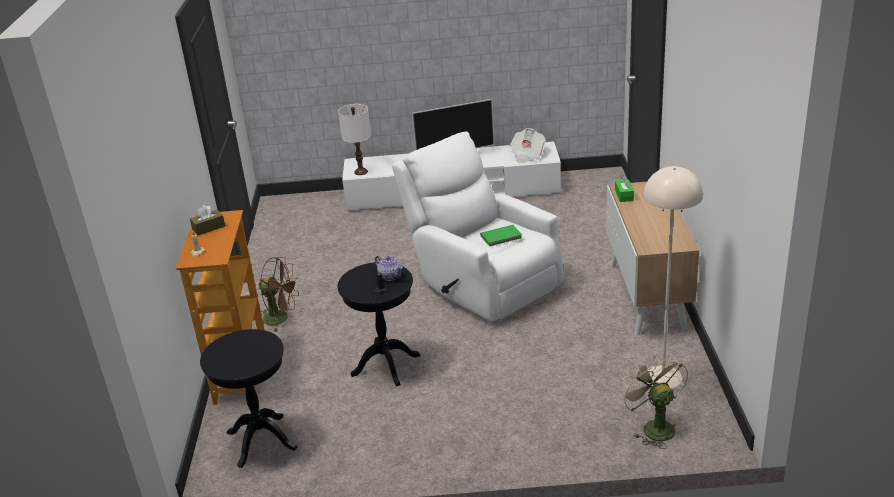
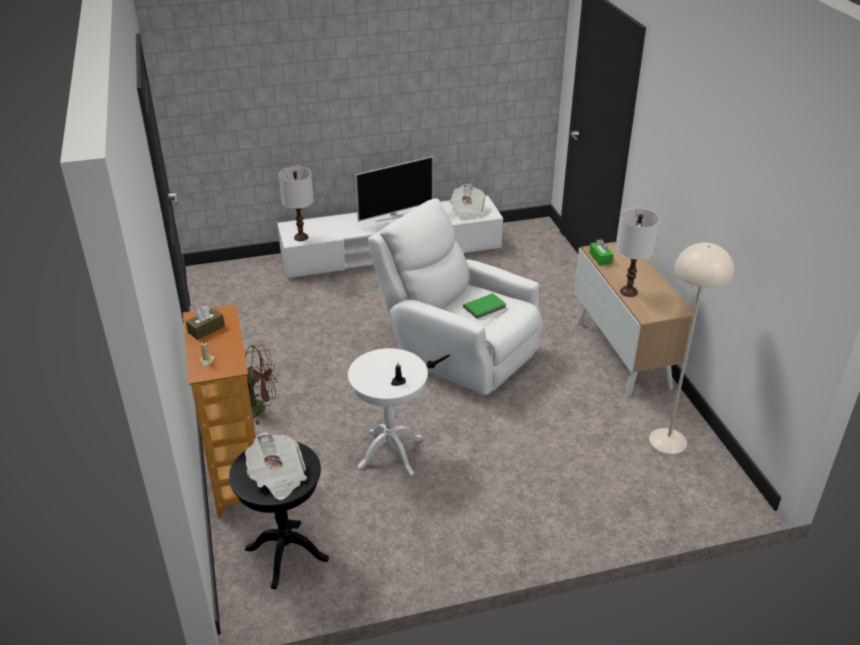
camera: 15 degrees left, 5 degrees up
(241, 358) = (277, 477): none -> newspaper
(386, 365) = (390, 453): black side table -> white side table
(390, 276) = (401, 364): teapot -> none
(639, 226) = (629, 291): none -> white table lamp
(653, 426) = (678, 495): beige fan -> none

